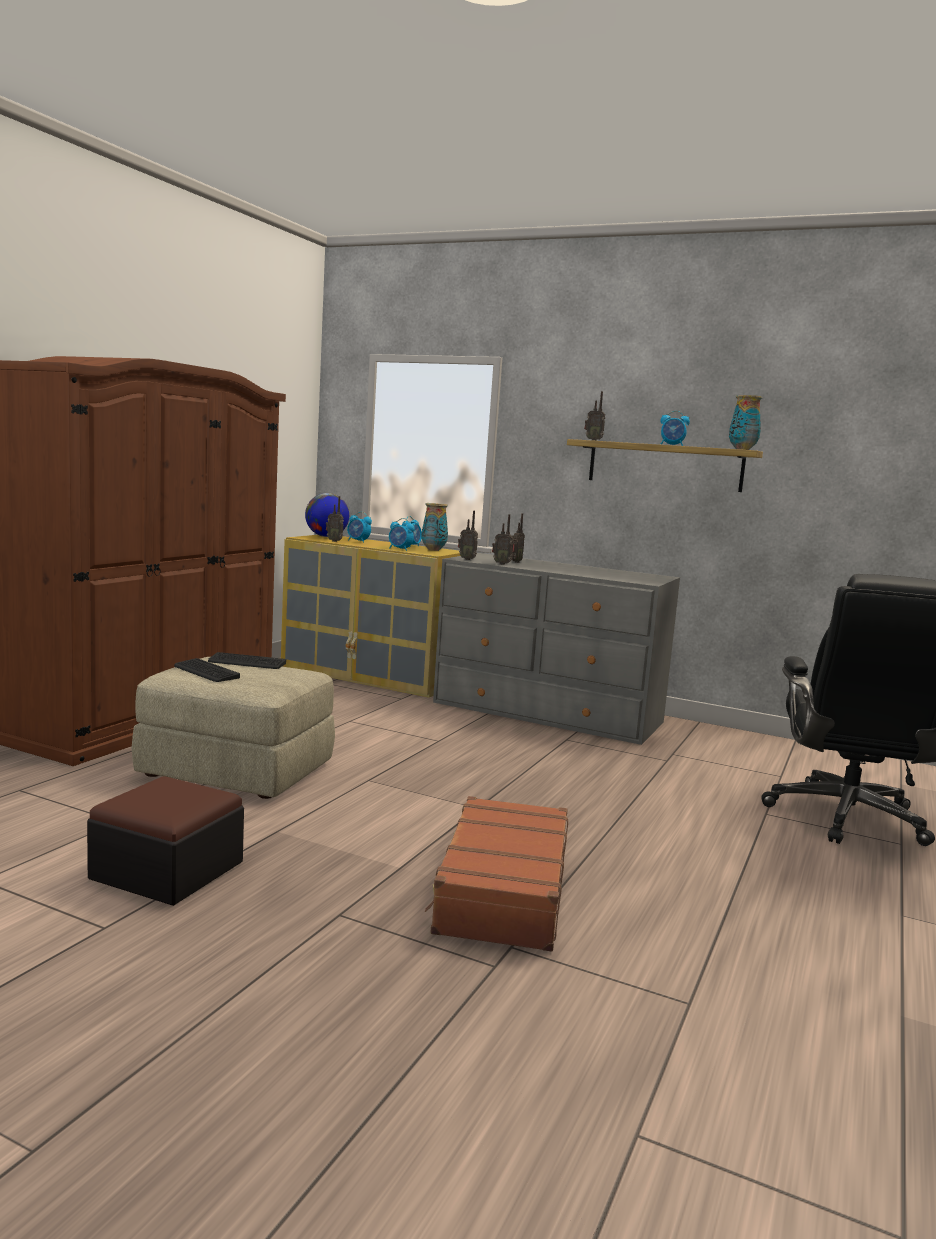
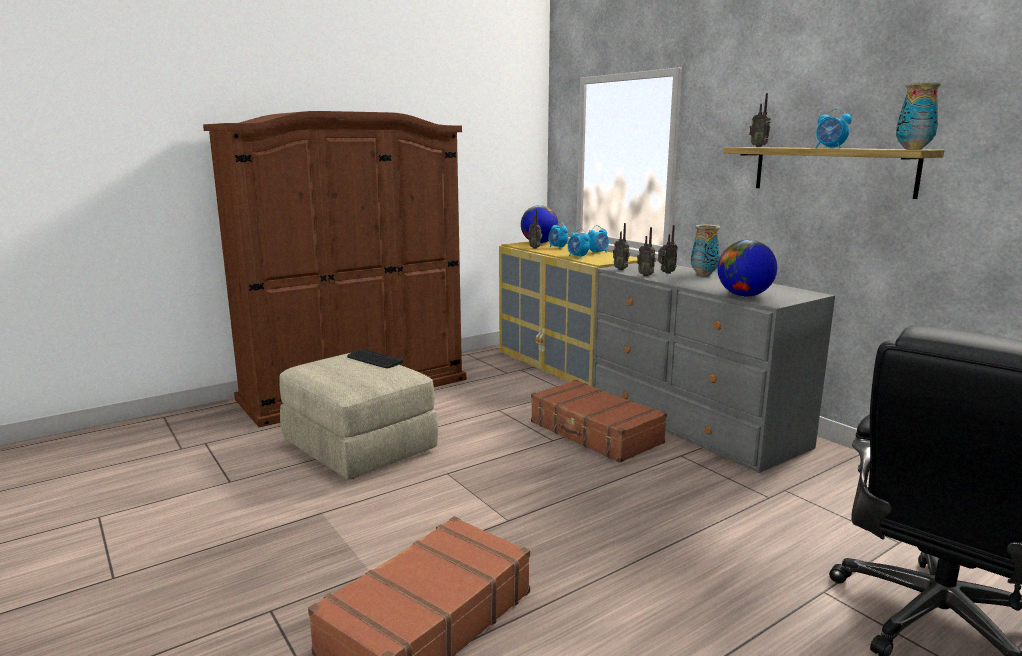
camera: 30 degrees right, 5 degrees up
(167, 870) = (208, 534): ottoman -> none
(206, 672) = (330, 367): keyboard -> none
(433, 550) = (611, 257): vase -> vase (703, 274)
(471, 731) = (595, 433): none -> brown suitcase
(616, 578) = (744, 295): none -> globe

